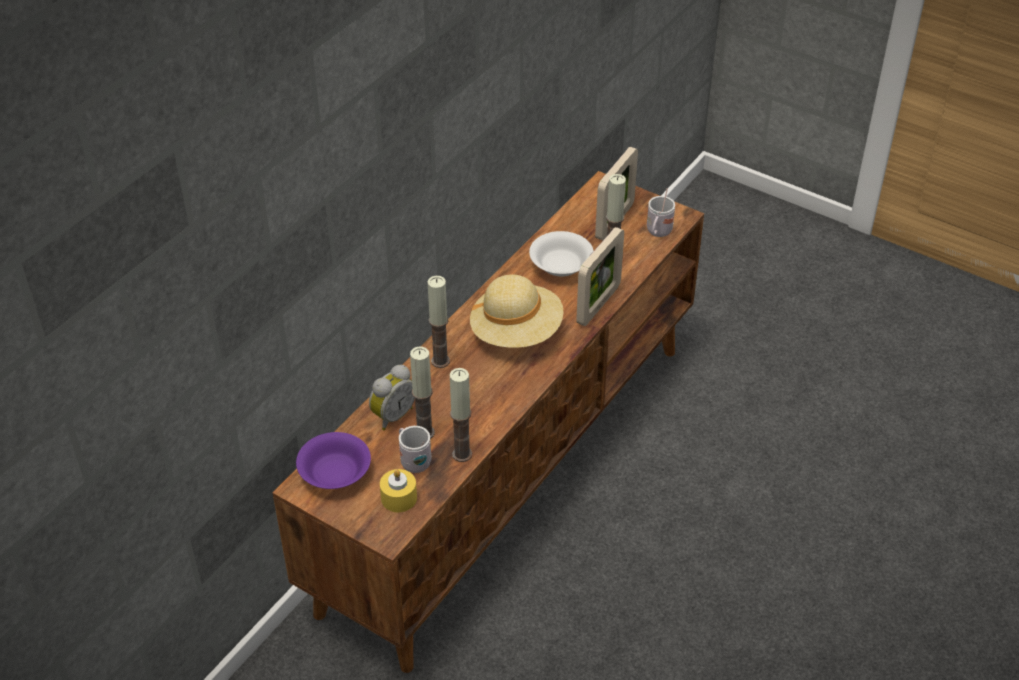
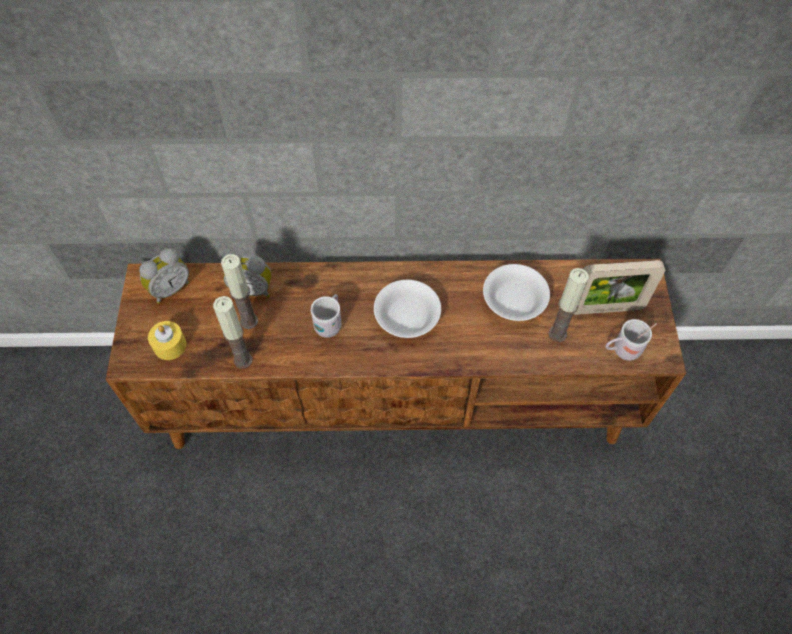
camera: 55 degrees right, 15 degrees up
(334, 472) = (169, 288): purple bowl -> alarm clock
(413, 460) = (214, 331): white mug -> white mug (329, 323)
(440, 361) = (334, 284): candle -> none
(516, 332) = (407, 316): beige hat -> white bowl
(598, 305) = (489, 357): picture frame -> none

